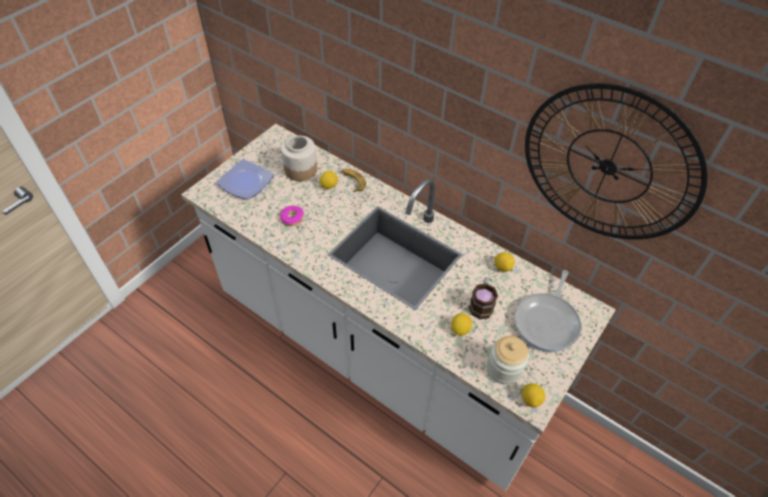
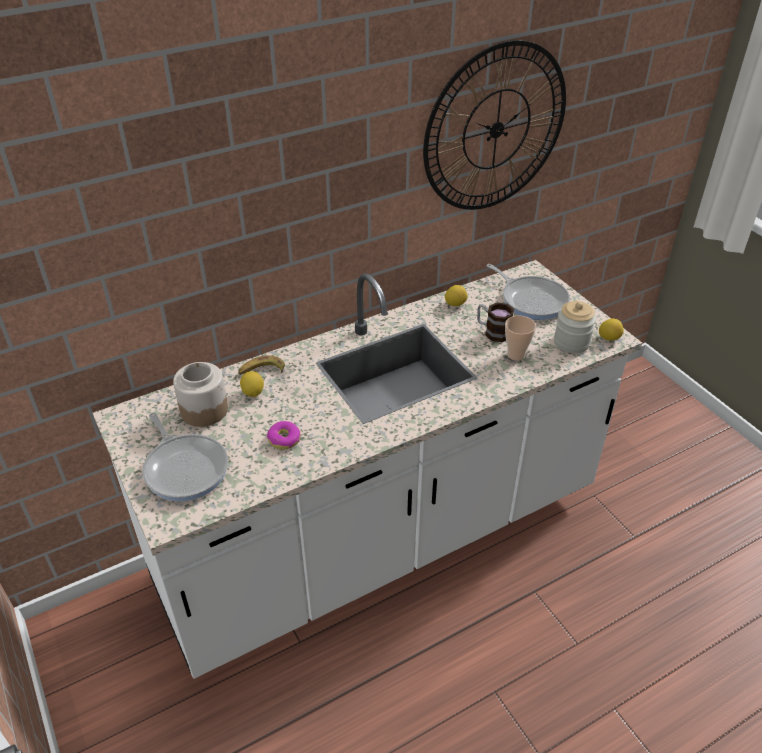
camera: 65 degrees left, 10 degrees down
(247, 182) = (185, 468): plate -> frying pan
(460, 329) = (516, 355): lemon -> cup

